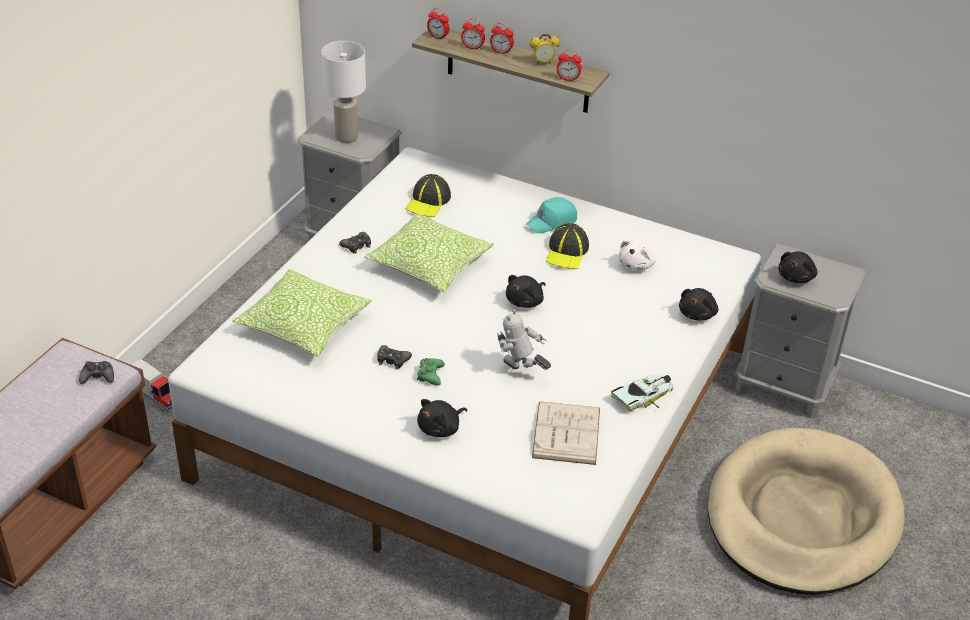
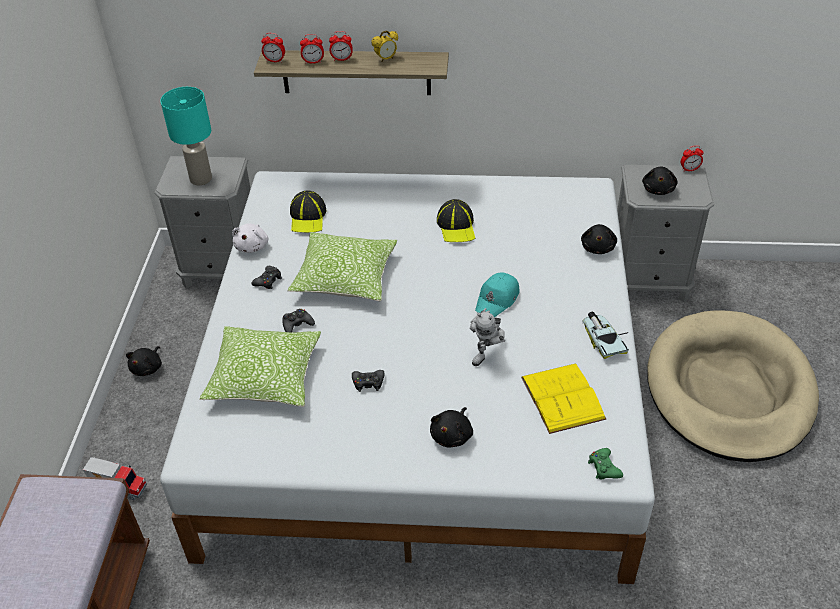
camera: 20 degrees left, 5 degrees up
(98, 376) = (84, 504): black game controller -> black game controller (297, 324)
(347, 137) = (201, 178): white table lamp -> turquoise table lamp
(430, 375) = (411, 385): green game controller -> green game controller (604, 467)
(520, 372) = (487, 354): toy robot -> toy robot turned 75 degrees counterclockwise
(526, 301) = (450, 284): black plush toy -> black plush toy (148, 368)
(552, 222) = (427, 202): turquoise cap -> turquoise cap (497, 299)
(566, 433) = (562, 398): white book -> yellow book
(568, 79) = (418, 68): alarm clock -> alarm clock (689, 169)
(637, 264) = (521, 219): white plush toy -> white plush toy (252, 246)
(644, 396) = (603, 338): toy car -> toy car turned 45 degrees counterclockwise

